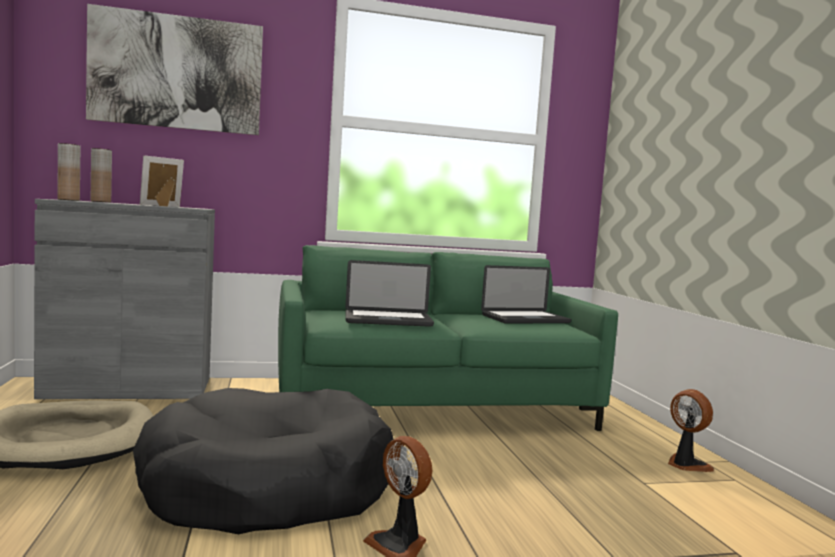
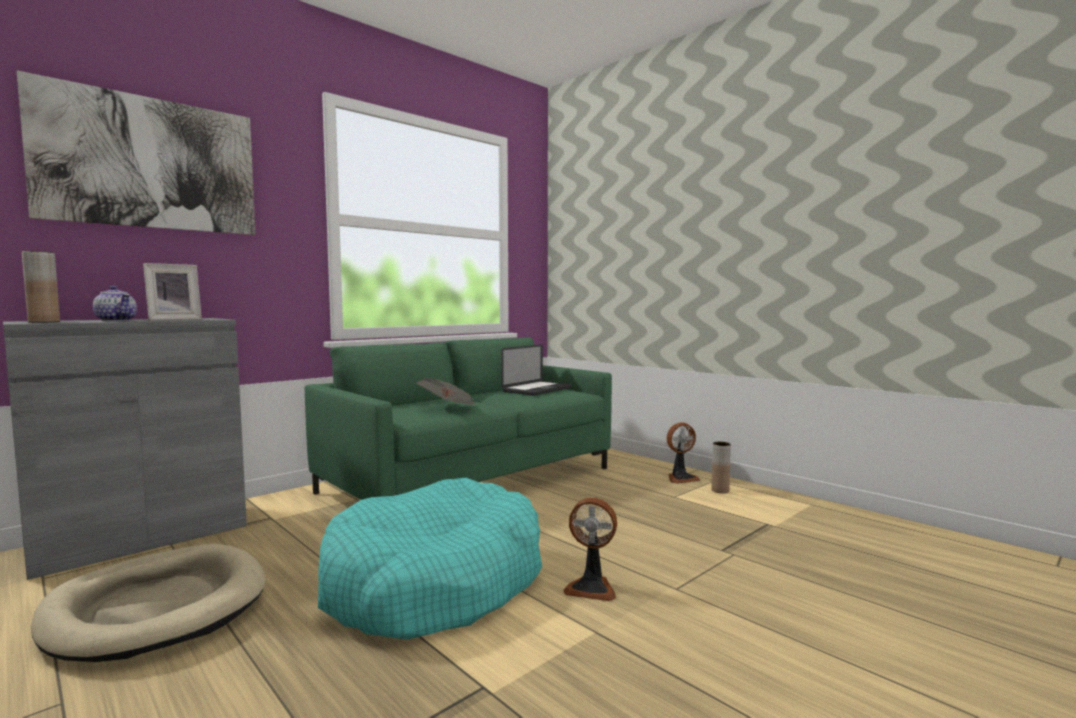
camera: 30 degrees left, 0 degrees up
(100, 201) = (74, 320): brown vase -> brown vase (720, 490)
(121, 203) = (117, 320): none -> teapot
(162, 206) = (174, 319): picture frame -> picture frame turned 150 degrees counterclockwise
(267, 487) = (434, 582): black dog bed -> turquoise dog bed
(388, 320) = (449, 408): laptop -> newspaper
(686, 465) = (681, 478): fan -> fan turned 135 degrees clockwise

